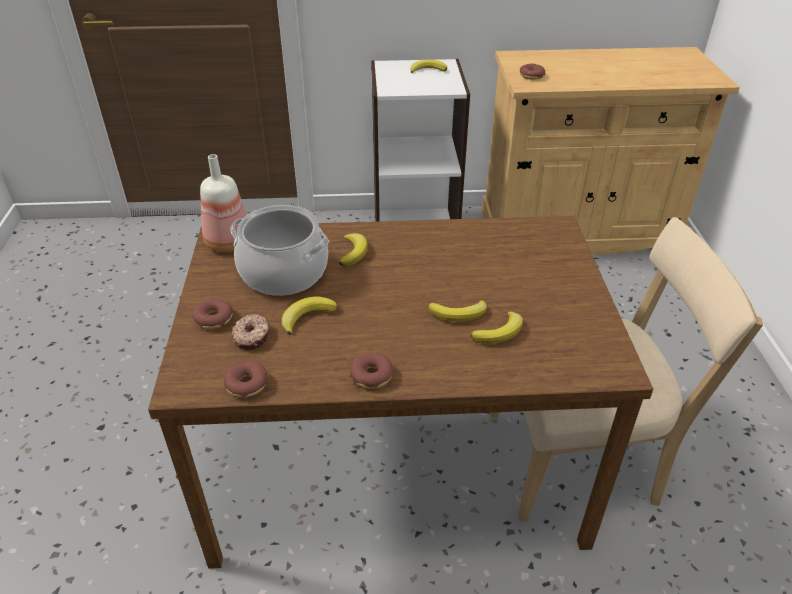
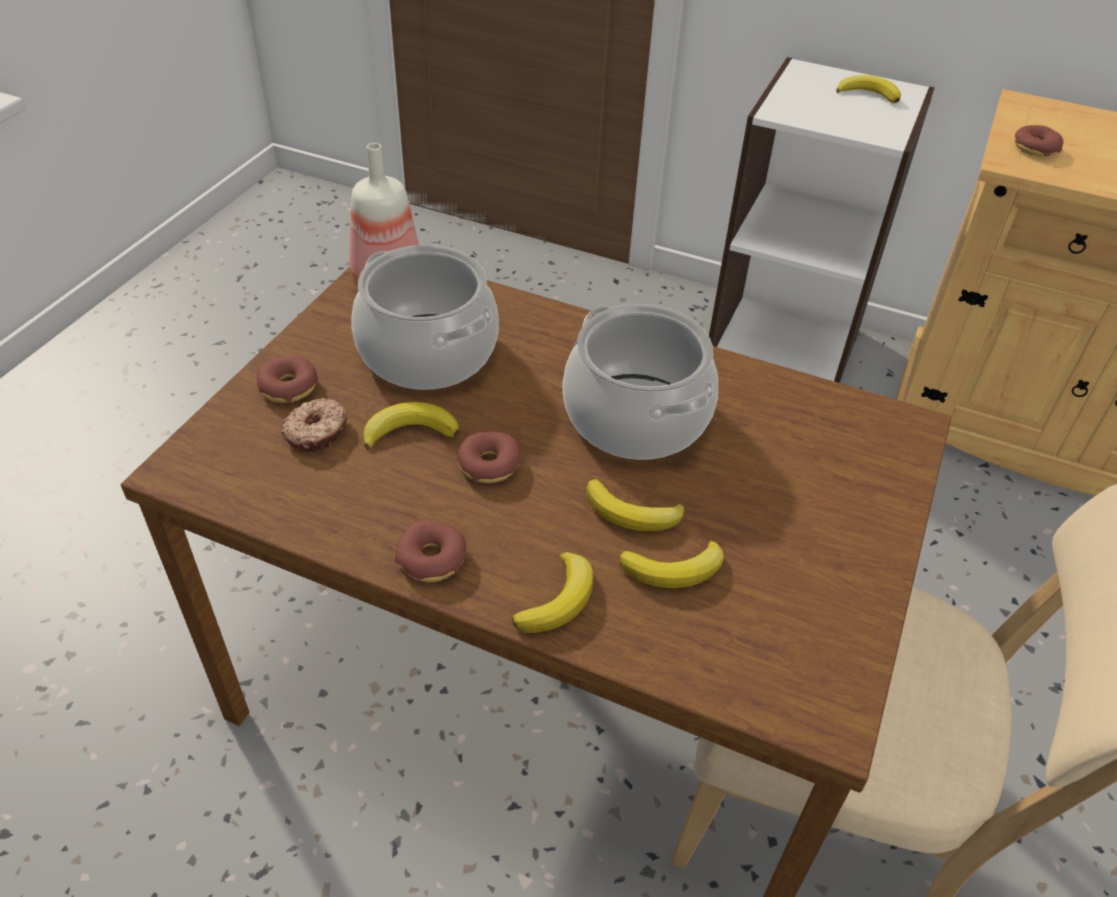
camera: 25 degrees right, 5 degrees up
(246, 384) = (259, 500): donut -> donut (489, 465)
(353, 252) = (547, 355): banana -> banana (558, 599)
(425, 266) = (637, 417): none -> cooking pot

